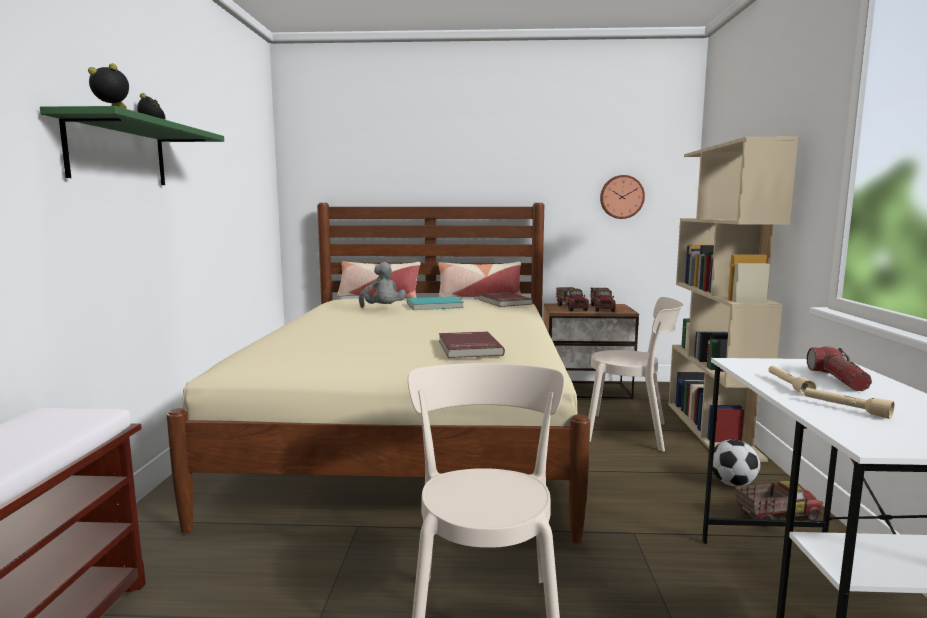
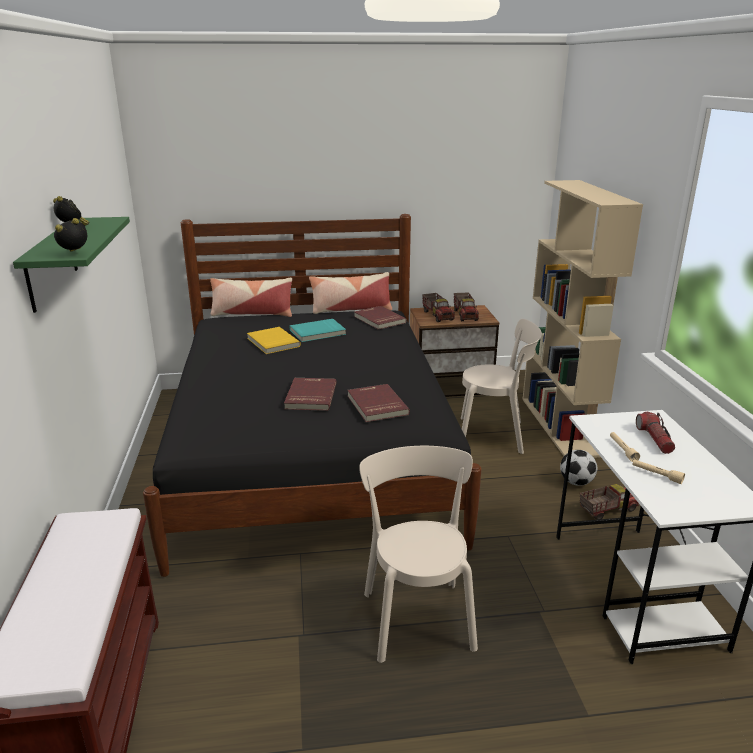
camera: 10 degrees left, 15 degrees up
(383, 309) = (272, 342): grey plush toy -> yellow book
(395, 339) = (309, 396): none -> red book
(413, 435) = (311, 455): beige bed -> black bed
(621, 197) = (483, 204): wall clock -> none

